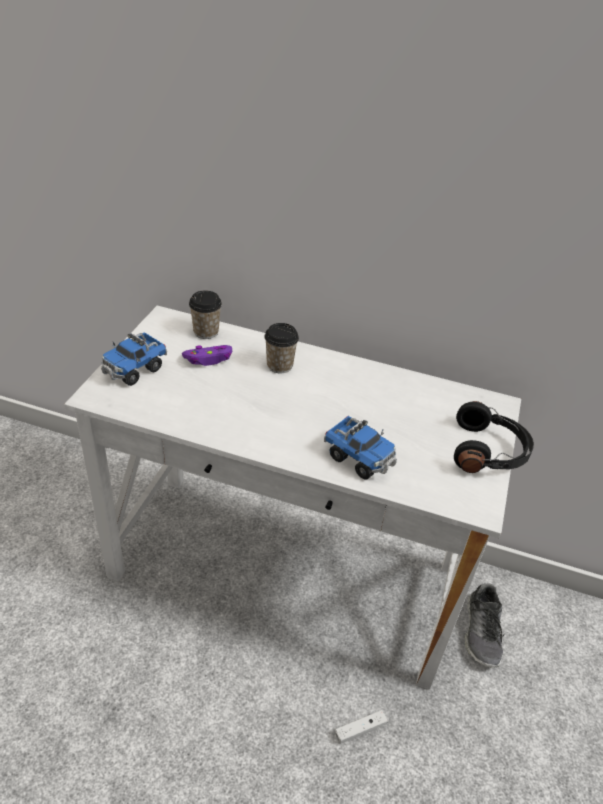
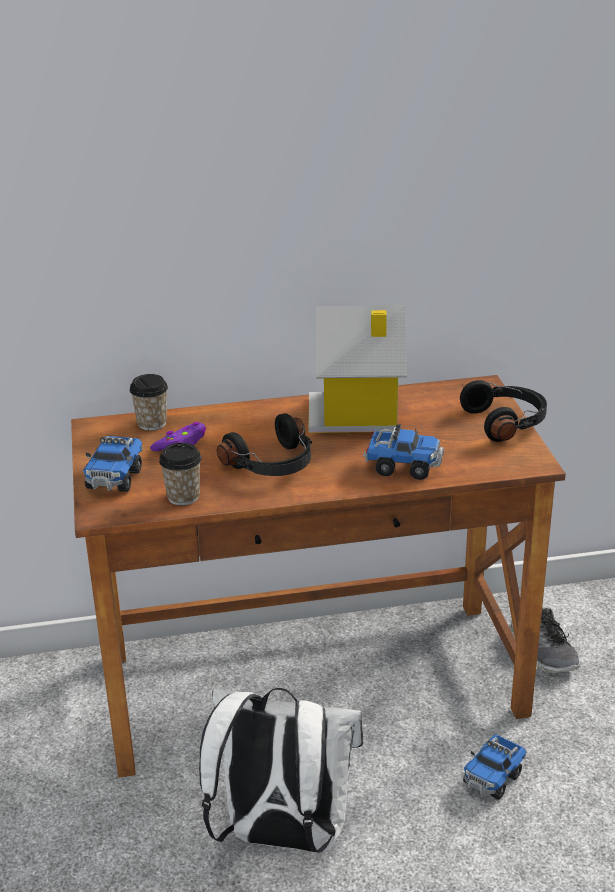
camera: 25 degrees left, 10 degrees down
(173, 689) = (282, 836): none -> white backpack
(257, 409) = (273, 465): none -> black headphones
(279, 365) = (257, 425): cup -> cup (183, 496)
(286, 570) = (312, 683): white desk -> brown desk
(360, 729) = (492, 778): white game controller -> toy truck
(366, 389) = (357, 415): none -> toy house

